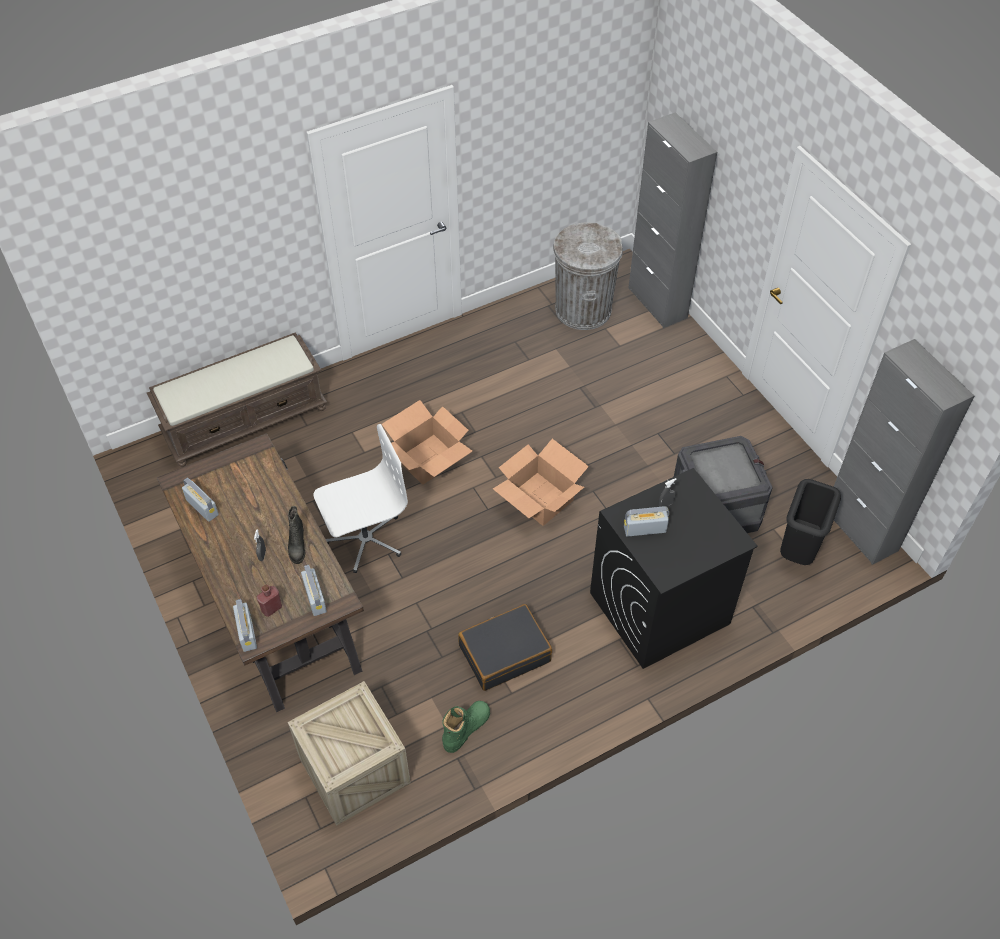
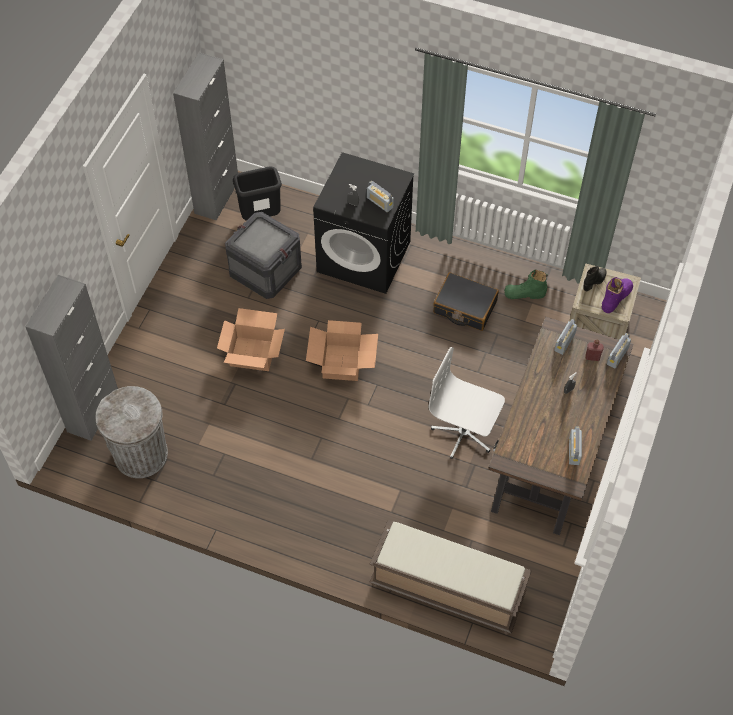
camera: 130 degrees left, 5 degrees up
(297, 546) = (545, 378): black boot -> black boot (594, 281)
(329, 738) = (616, 297): none -> purple boot
(428, 459) = (370, 447): cardboard box -> cardboard box (252, 353)

